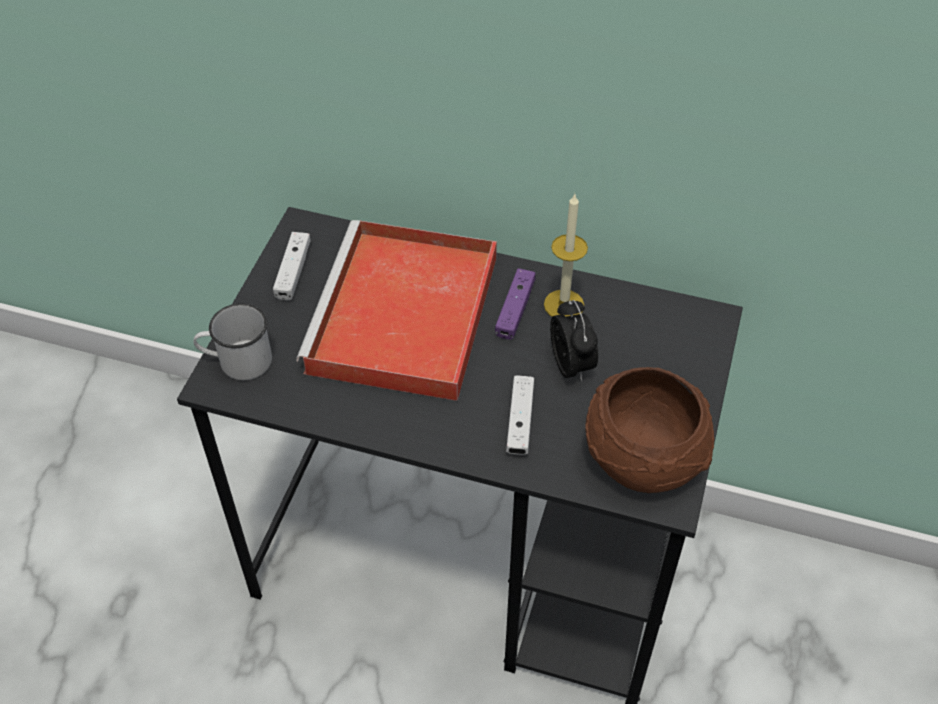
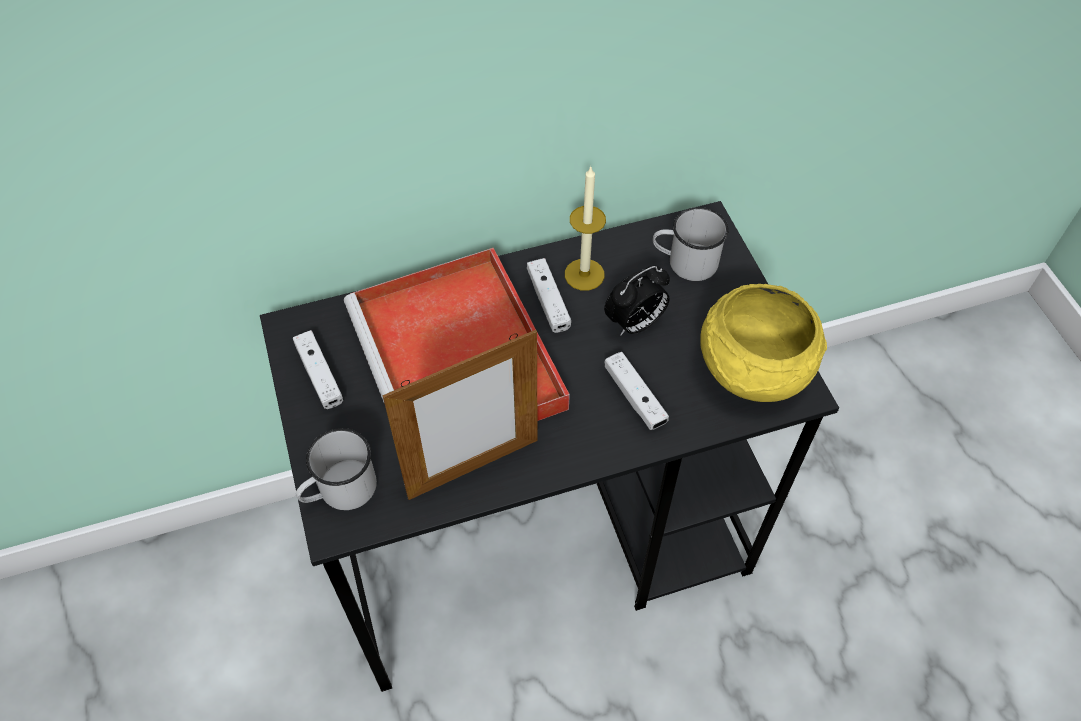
camera: 35 degrees left, 5 degrees up
(345, 401) = (473, 468): none -> picture frame
(515, 310) = (548, 301): purple game controller -> white game controller
(572, 366) = (635, 324): alarm clock -> alarm clock turned 105 degrees clockwise
(643, 456) = (752, 368): brown bowl -> yellow bowl
(661, 340) = (685, 262): none -> white mug

